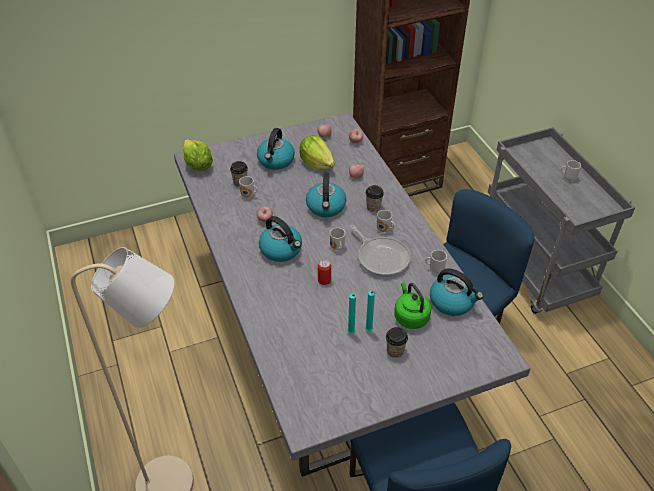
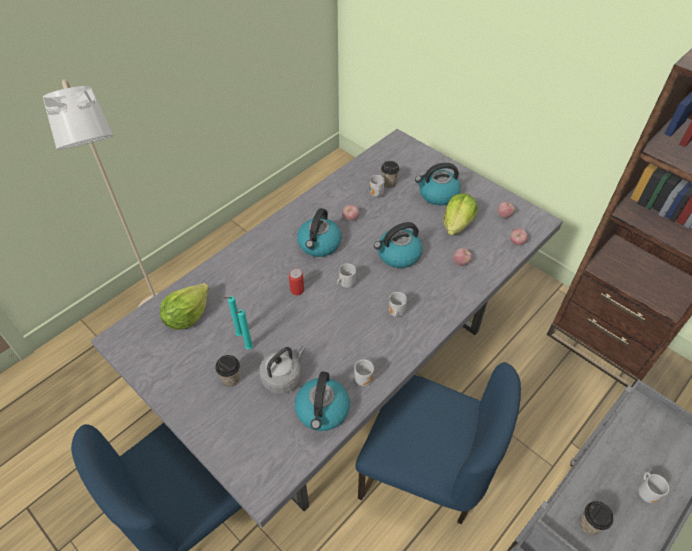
camera: 65 degrees right, 5 degrees up
(198, 165) = (391, 148): lettuce -> lettuce (187, 316)
(373, 207) = (424, 293): cup -> cup (589, 524)
(381, 257) = (353, 325): frying pan -> none
(410, 316) = (283, 377): green kettle -> grey kettle

